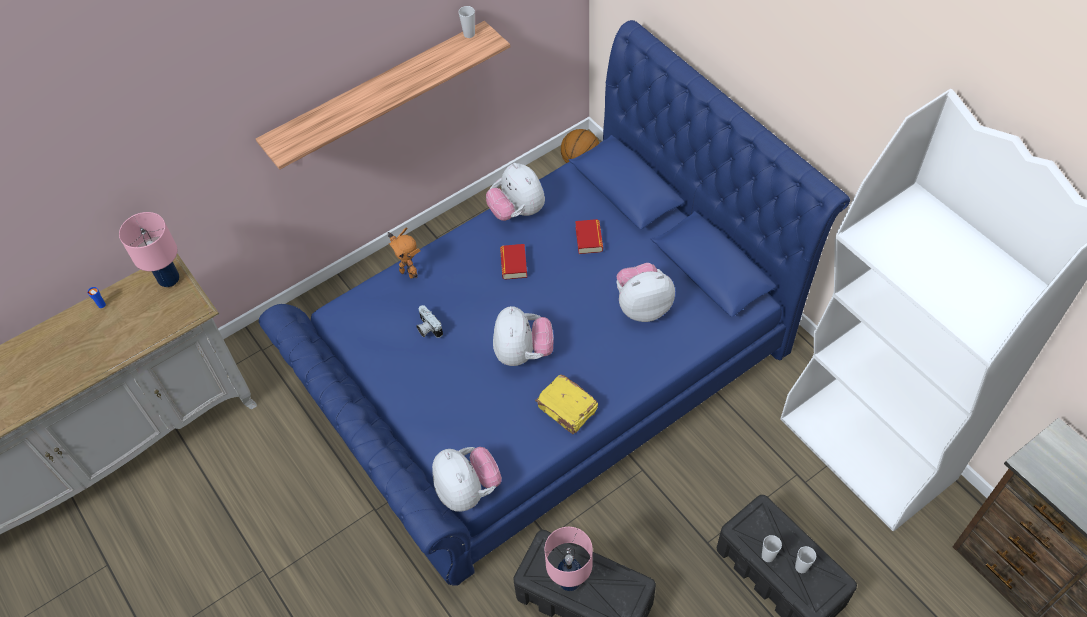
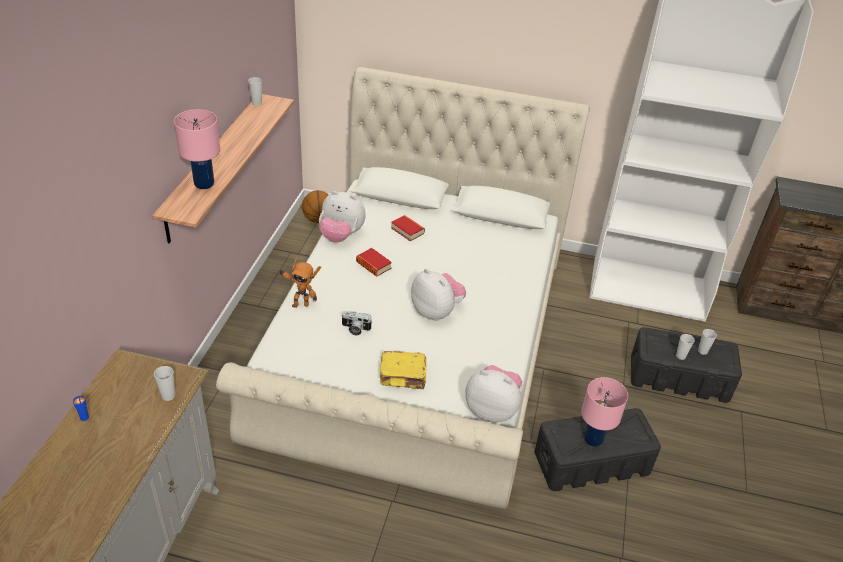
camera: 45 degrees left, 15 degrees down
(168, 321) = (168, 396): none -> cup
(170, 280) = (137, 368): pink table lamp -> pink table lamp (205, 184)
(546, 360) = (416, 340): blue bed -> beige bed
(567, 410) = (503, 327): yellow book -> yellow book (403, 376)
(642, 306) = (482, 250): plush toy -> none

